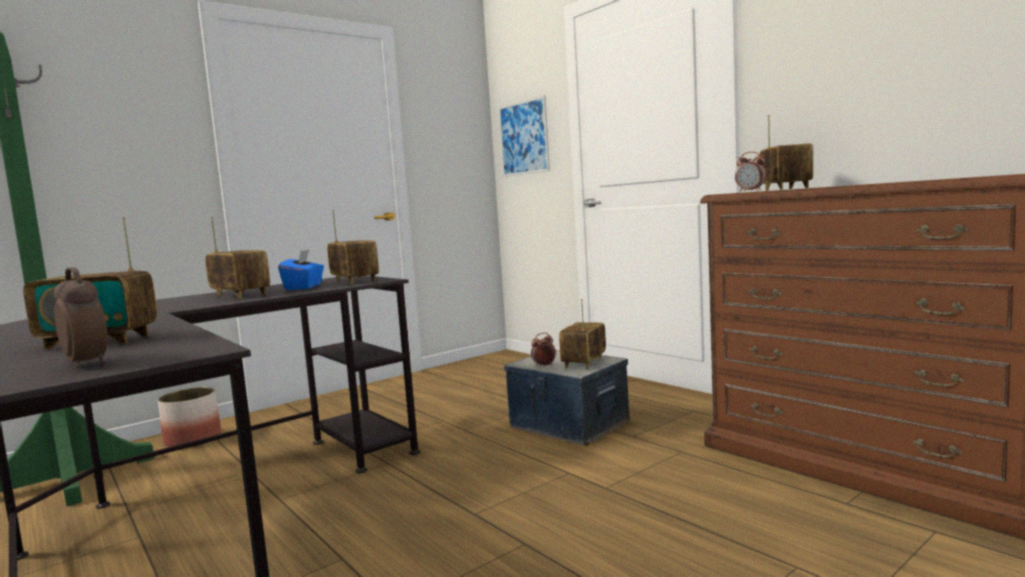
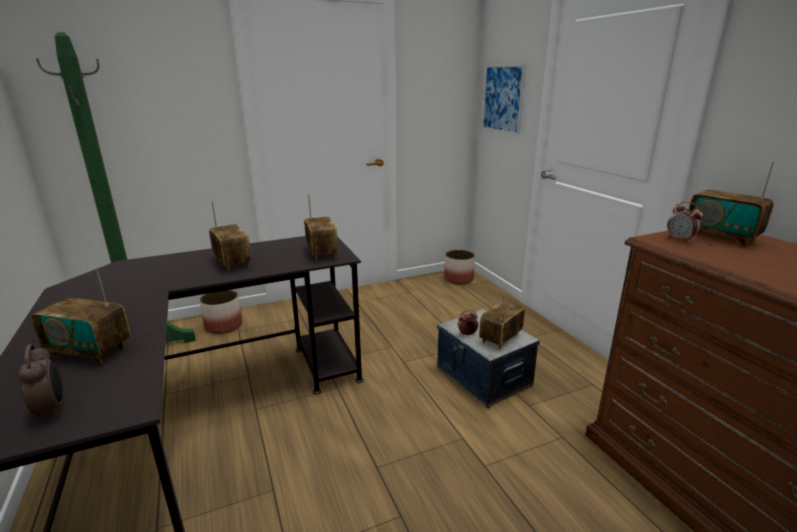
camera: 15 degrees right, 15 degrees up
(304, 287) = (282, 257): blue tissue box -> none
(501, 359) = (459, 279): none -> planter
(785, 189) = (721, 237): radio -> radio turned 120 degrees clockwise

